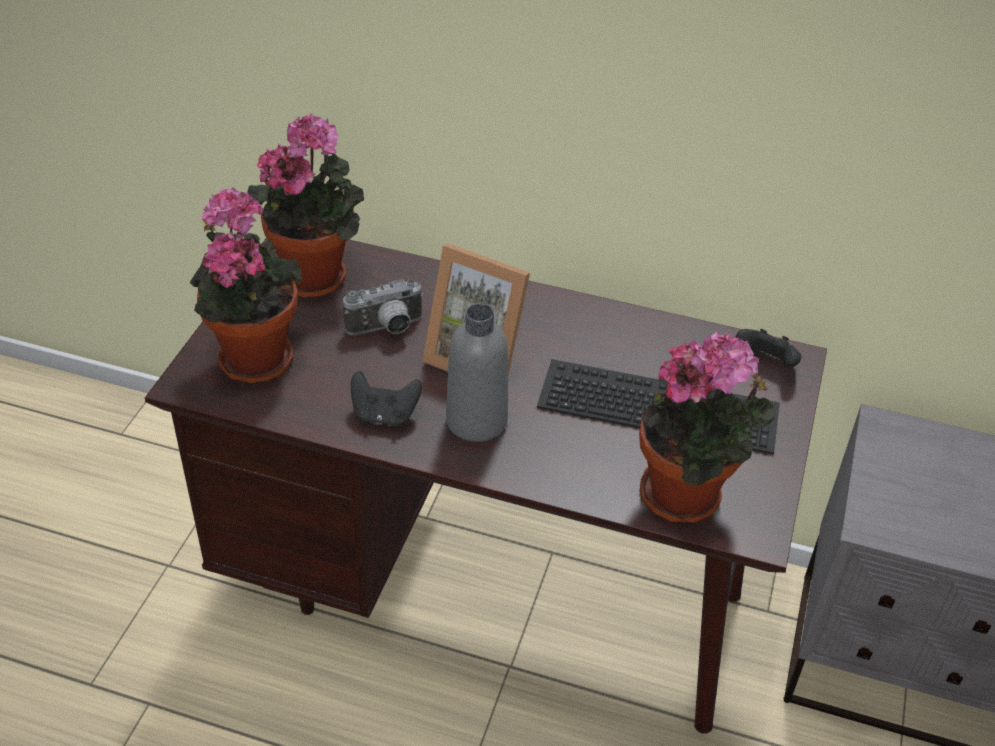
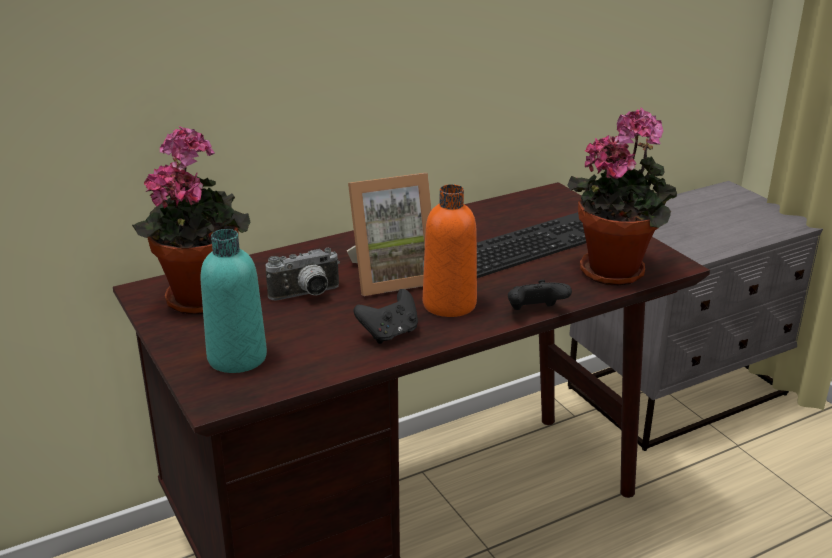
camera: 45 degrees left, 15 degrees down
(253, 355) = (237, 358): potted plant -> turquoise bottle
(387, 329) = (307, 295): camera -> camera turned 45 degrees clockwise
(476, 420) = (449, 304): grey bottle -> orange bottle
(767, 363) = (544, 201): black game controller -> black game controller (535, 312)

